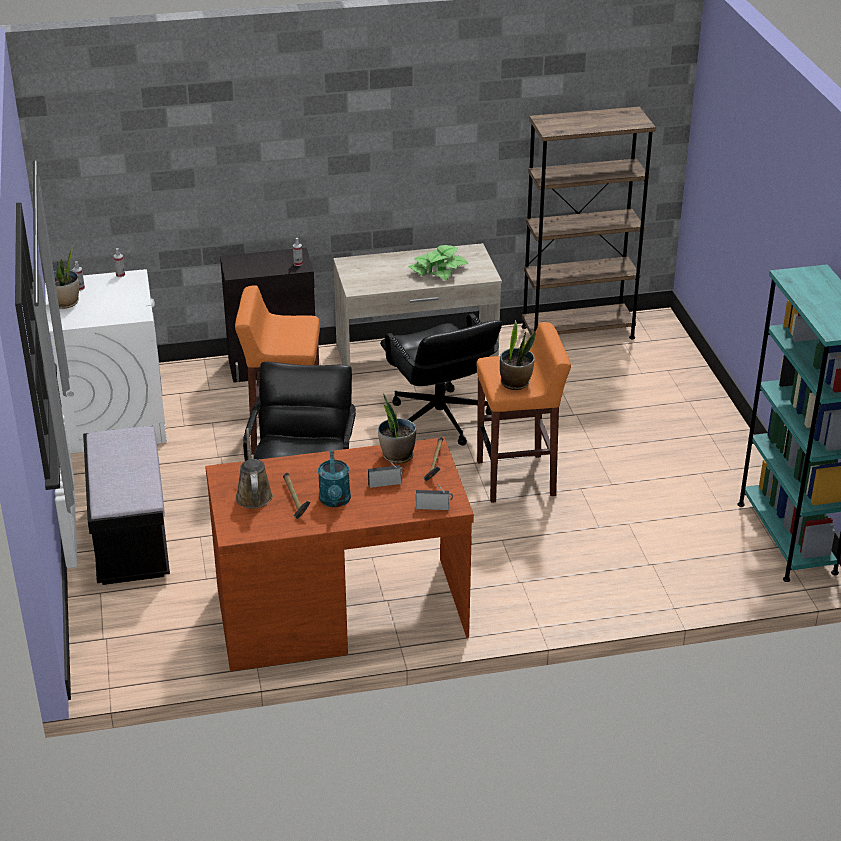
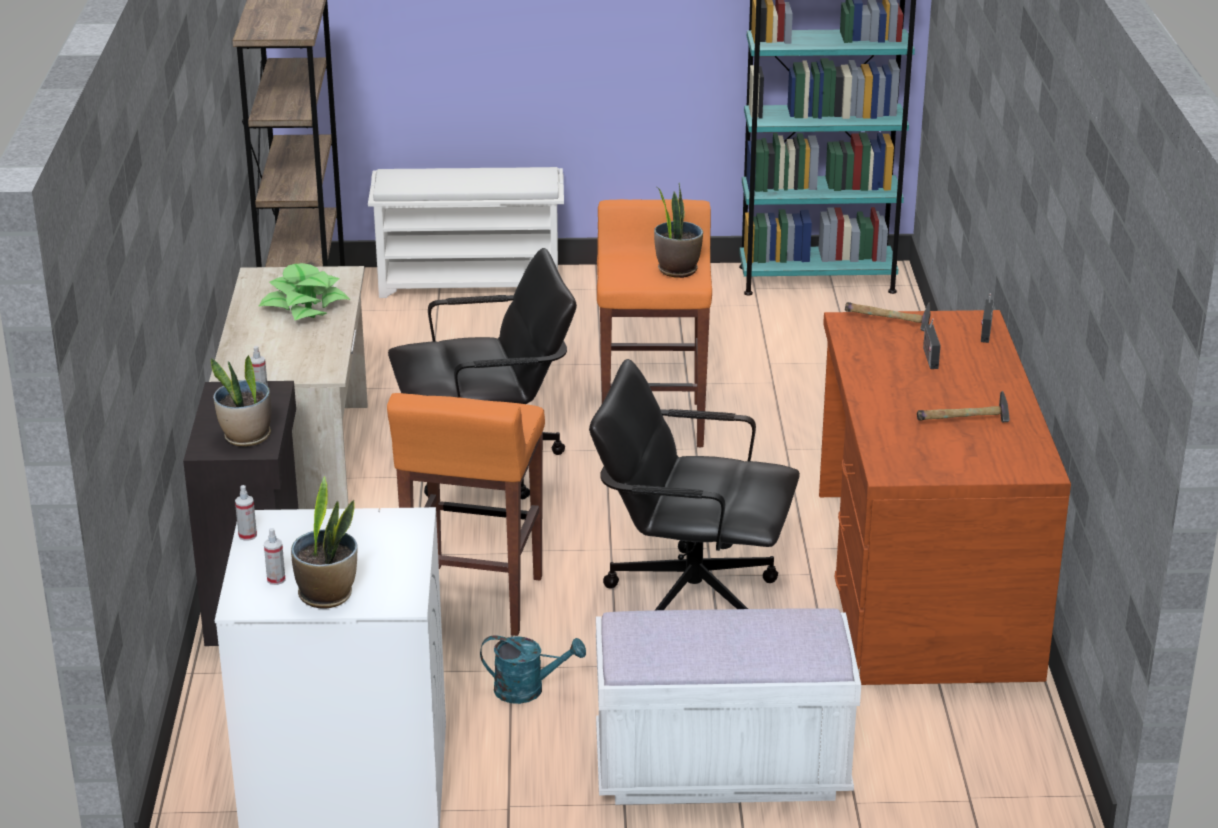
camera: 80 degrees left, 5 degrees down
(130, 540) = (721, 769): black bench -> white bench
(253, 494) = (947, 450): brown watering can -> none
(335, 501) = (968, 393): turquoise watering can -> turquoise watering can (528, 690)
(397, 456) = (865, 345): potted plant -> potted plant (246, 437)
(690, 380) = (471, 282): none -> white shoe rack

